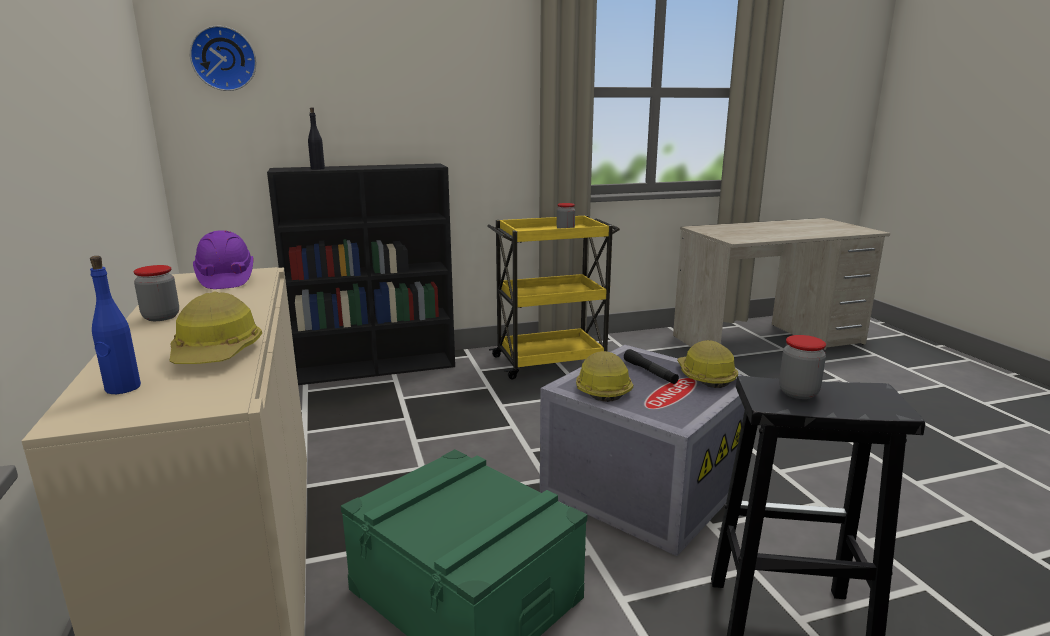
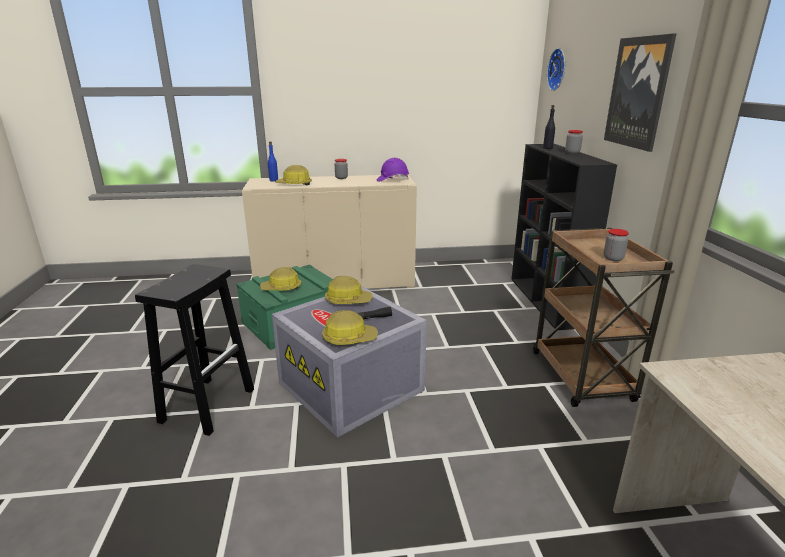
camera: 100 degrees right, 5 degrees up
(442, 85) = (638, 93): none -> picture
(487, 515) = (281, 288): none -> hard hat
(551, 361) = (582, 377): yellow cart -> brown cart
(798, 393) = (195, 276): jar -> jar (572, 152)

